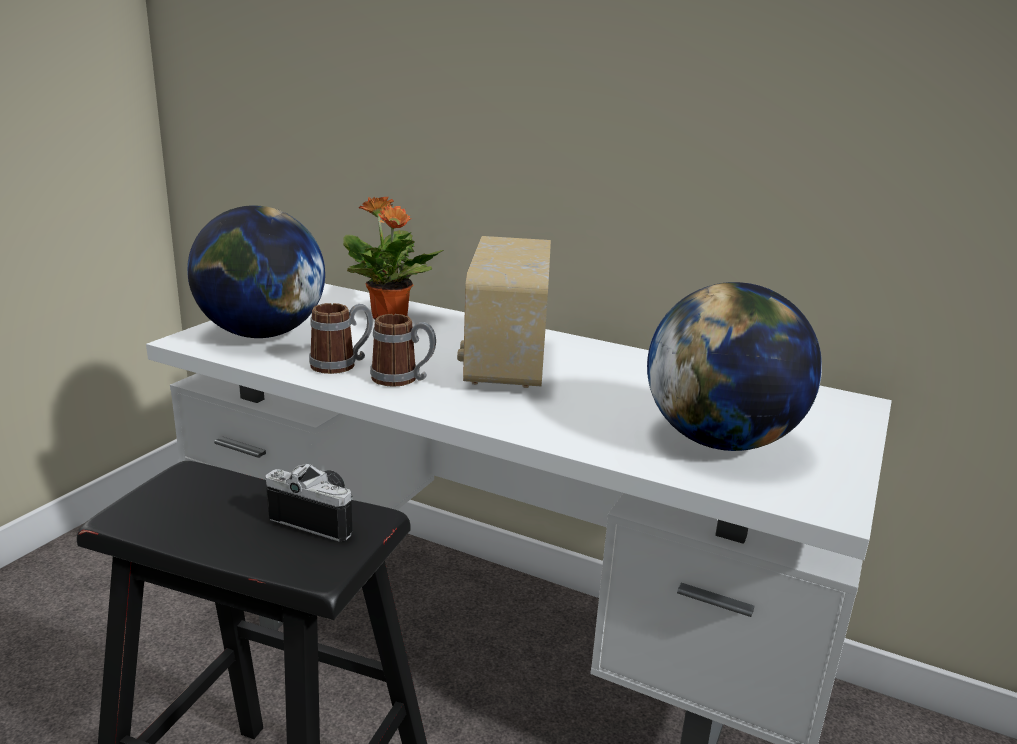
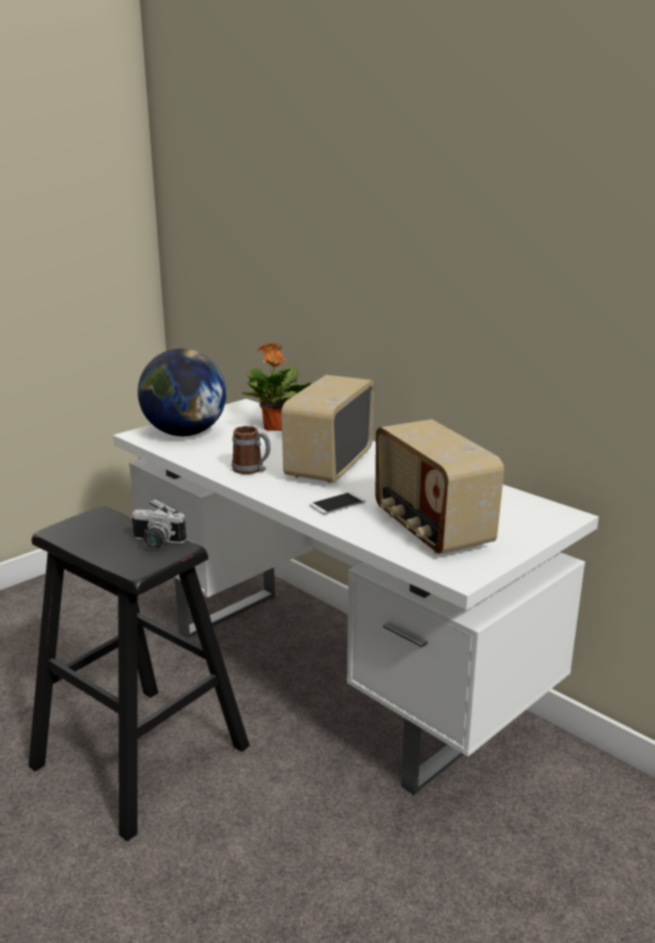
camera: 20 degrees right, 0 degrees up
(321, 516) = (156, 543): camera -> camera turned 150 degrees clockwise
(342, 364) = (221, 457): mug -> none
(565, 418) = (337, 504): none -> phone
(720, 441) = (430, 529): globe -> radio

